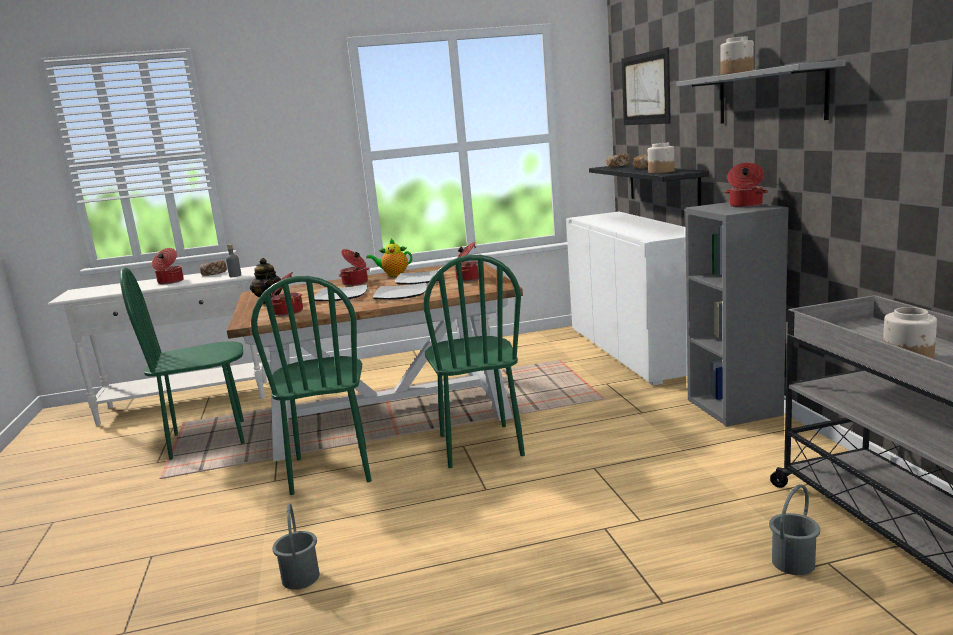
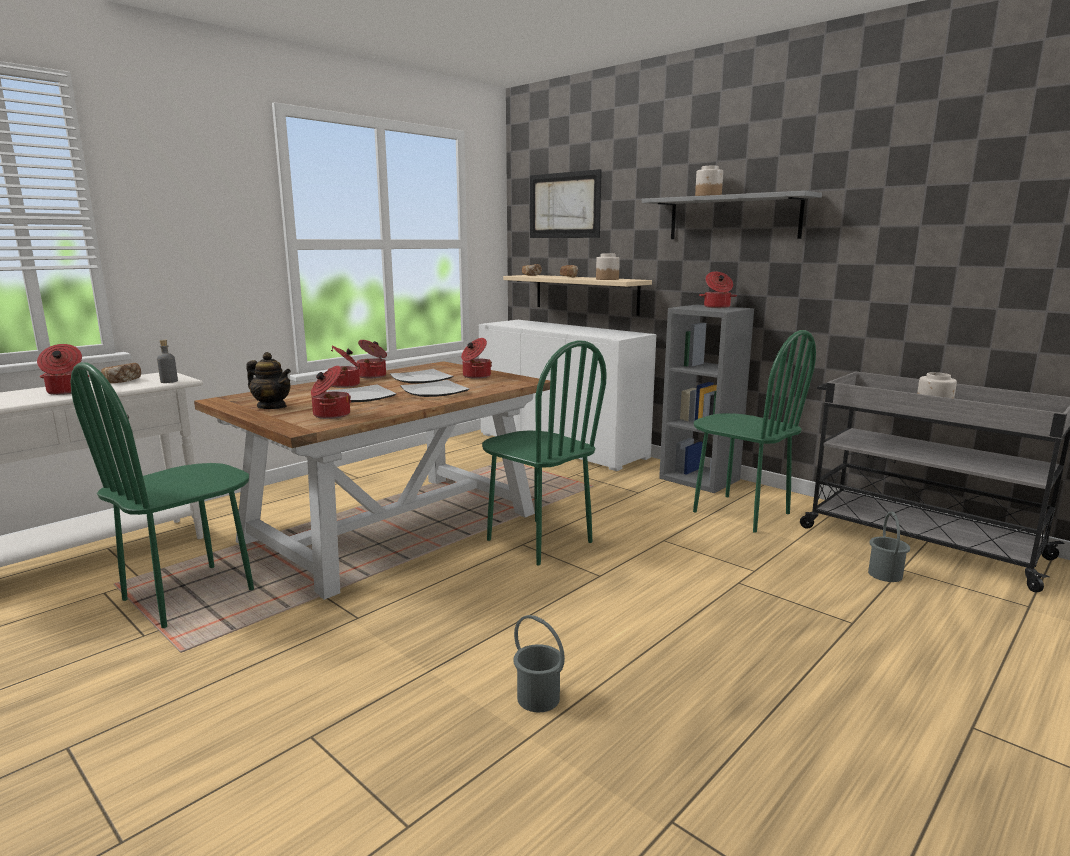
camera: 35 degrees left, 0 degrees up
(331, 470) = (413, 593): green chair -> green chair (740, 513)
(393, 274) = (373, 376): teapot -> cooking pot
(663, 185) = (586, 294): black shelf -> beige shelf

